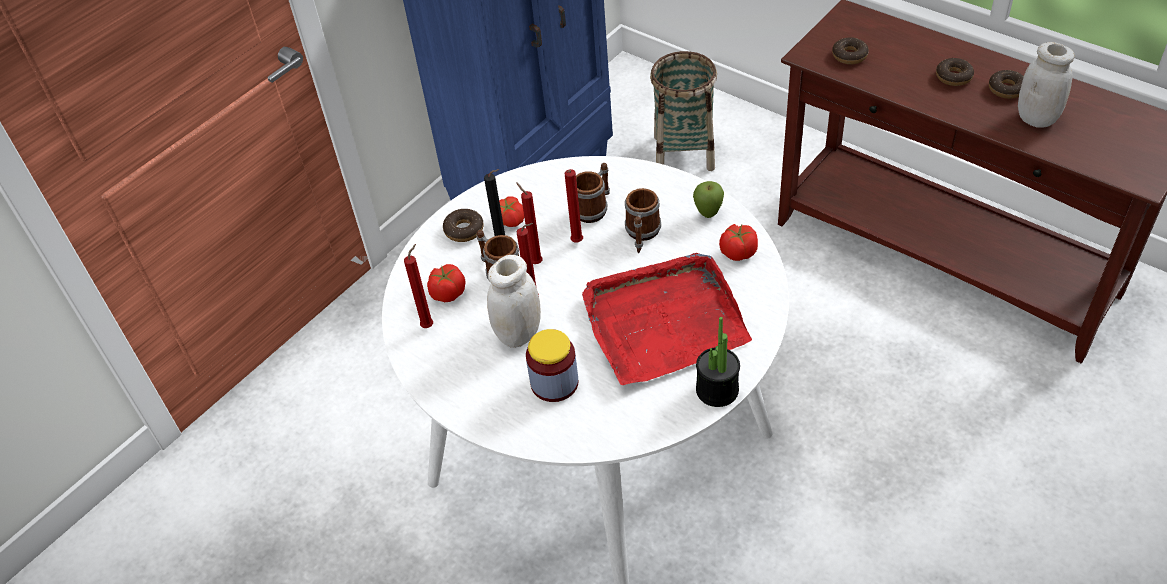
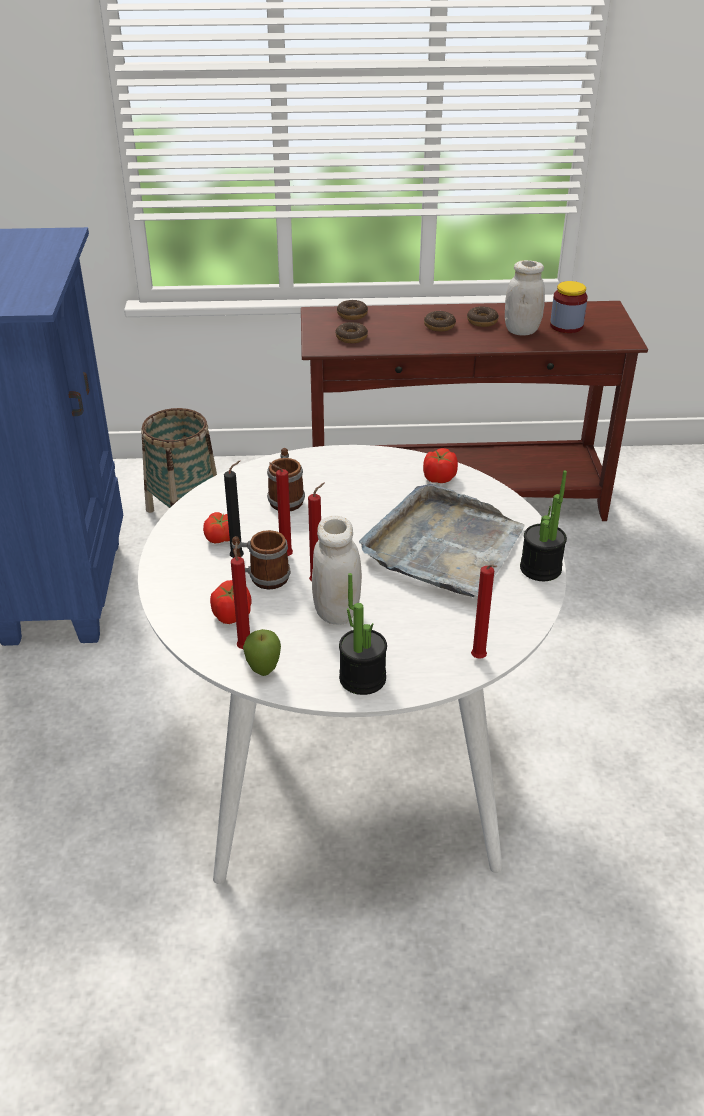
camera: 45 degrees left, 10 degrees down
(464, 230) = (186, 563): donut -> donut (352, 314)
(475, 401) = (362, 678): none -> potted plant
(554, 383) = (412, 629): jar -> jar (566, 326)
(576, 243) = (303, 528): red candle -> red candle (479, 659)
(642, 235) = (350, 499): mug -> none
(663, 322) = (443, 546): red tray -> grey tray
(708, 214) = (384, 464): apple -> apple (263, 671)

